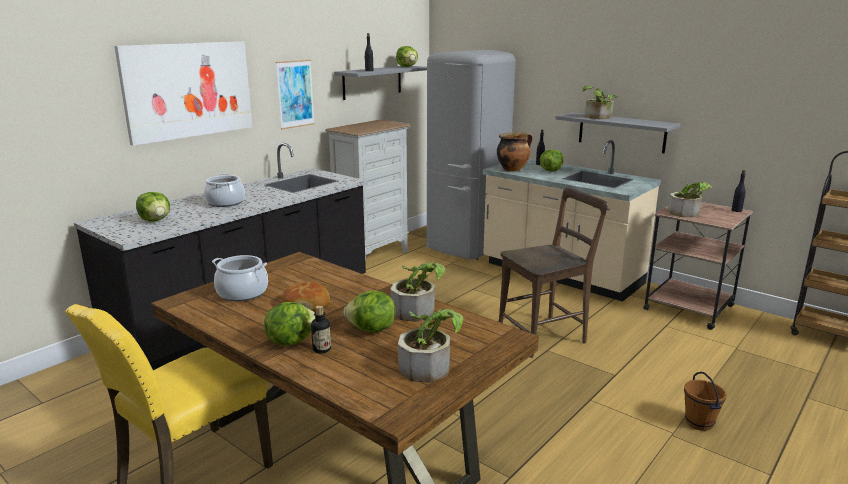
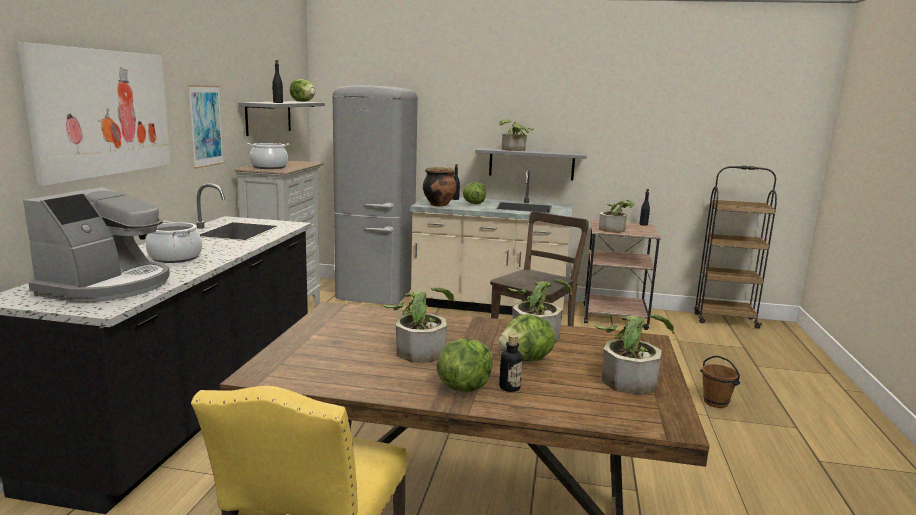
camera: 30 degrees left, 5 degrees down
(156, 220) = (107, 286): lettuce -> coffee machine
(242, 293) = (326, 352): cooking pot -> cooking pot (269, 167)
(307, 304) = (420, 349): bread -> potted plant

